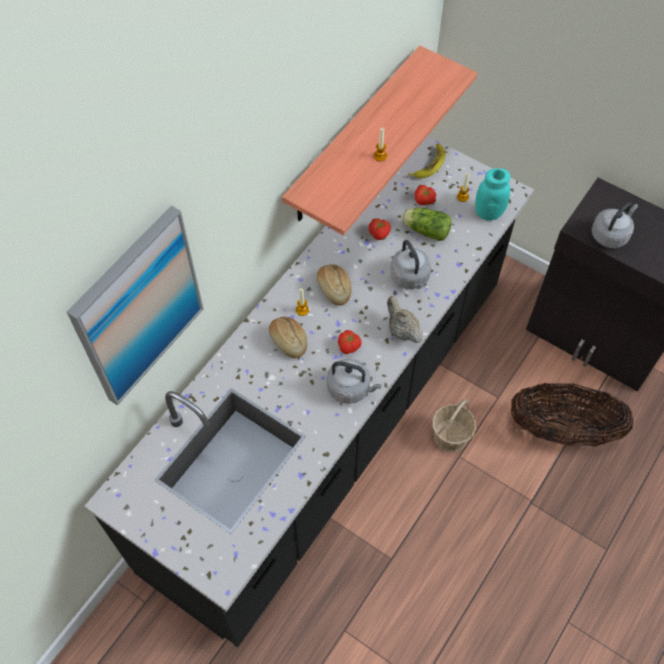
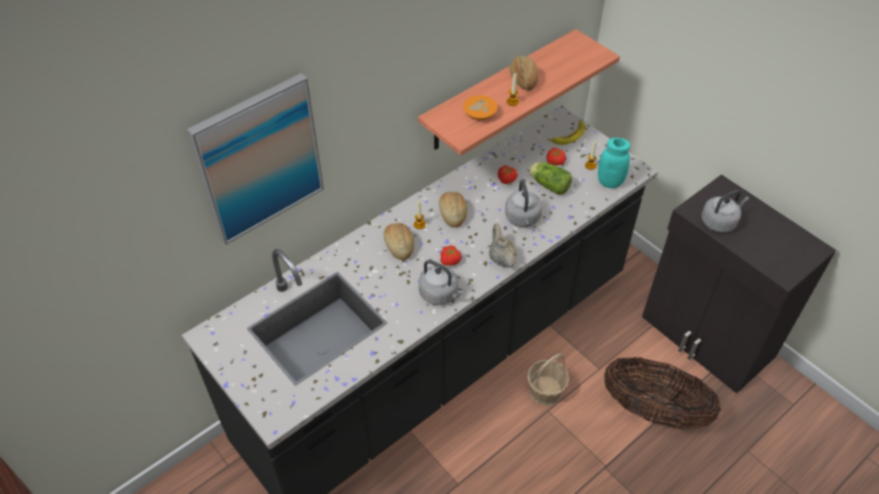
camera: 15 degrees right, 10 degrees down
(348, 180) = (478, 114): none -> orange bowl
(382, 125) = (523, 80): none -> bread

